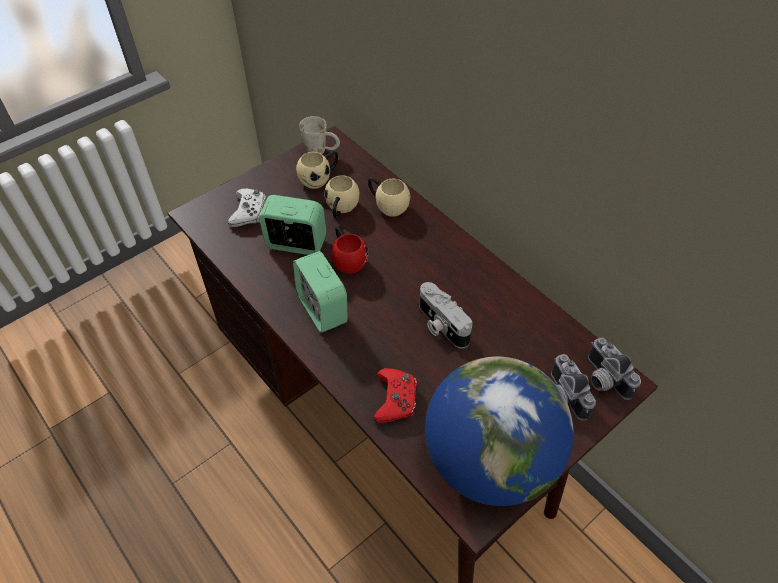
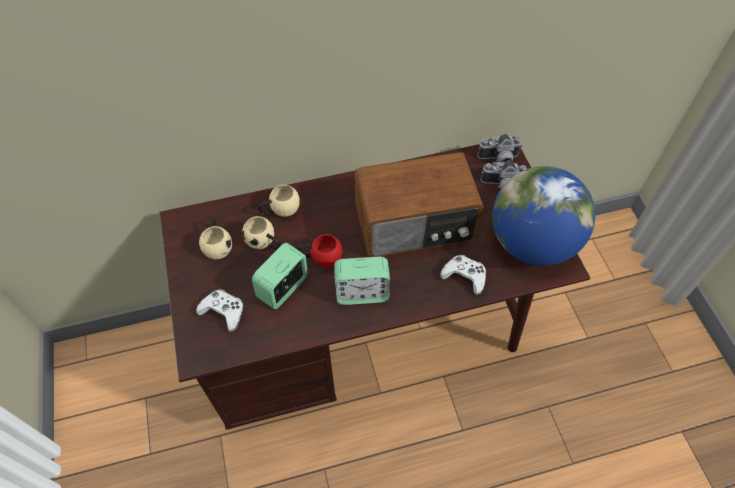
camera: 65 degrees left, 5 degrees up
(321, 151) = (185, 232): white mug -> none
(395, 399) = (464, 276): red game controller -> white game controller
(440, 325) = (415, 224): camera -> radio

